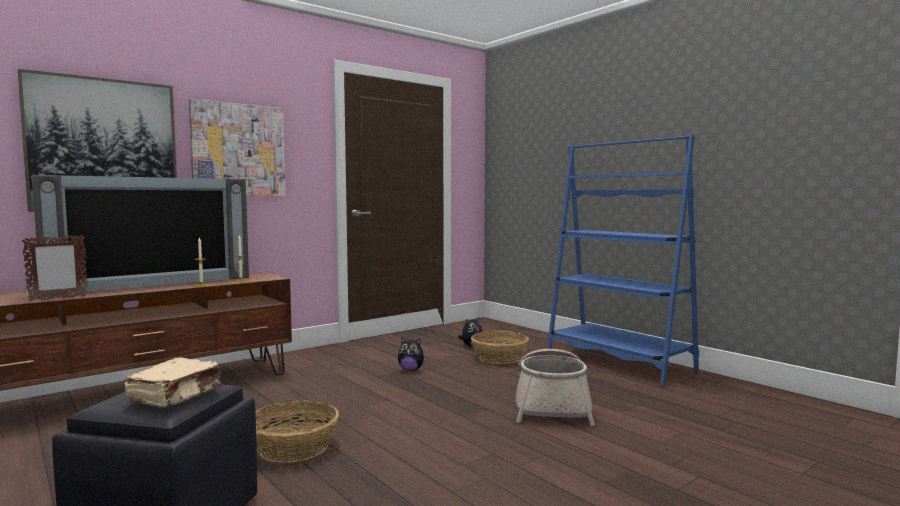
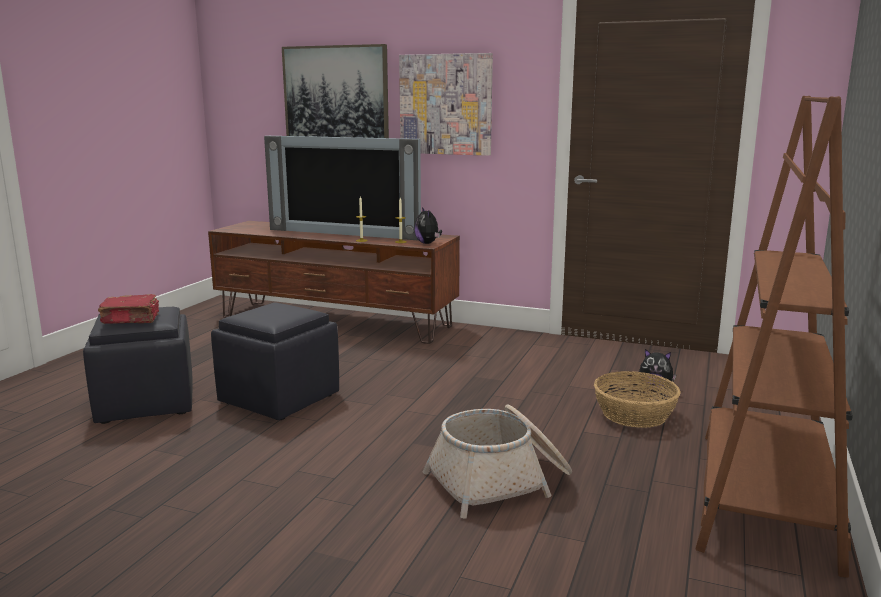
camera: 60 degrees right, 10 degrees up
(58, 298) = (266, 233): picture frame -> none
(177, 396) = (131, 319): beige book -> red book
(293, 448) = (278, 398): basket -> black ottoman
(411, 370) = (515, 384): plush toy -> plush toy (428, 243)
(618, 362) = (764, 496): blue bookcase -> brown bookcase

